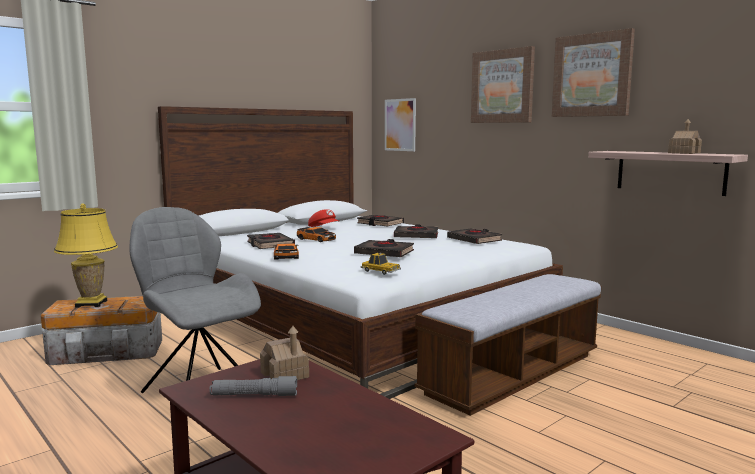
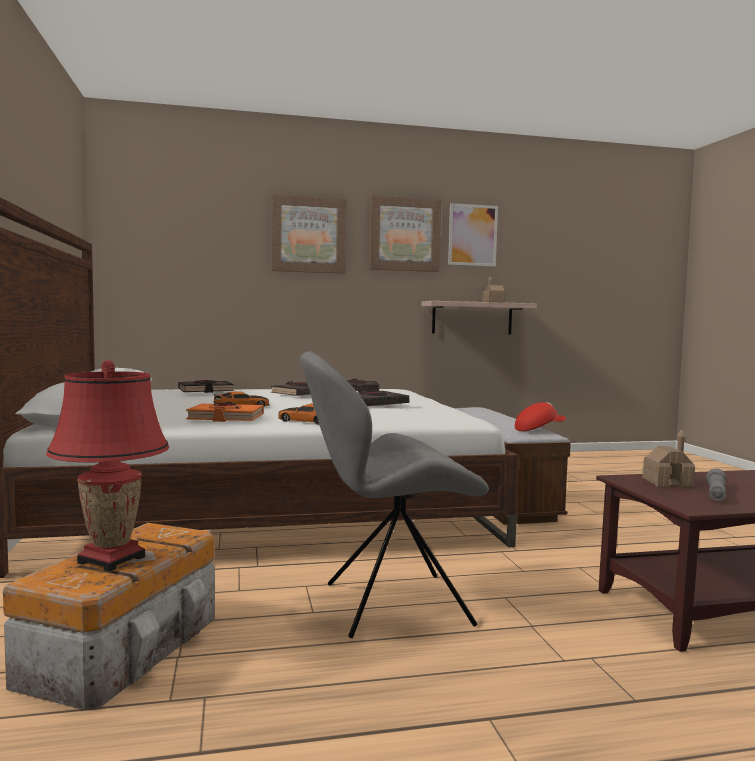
camera: 60 degrees left, 5 degrees down
(91, 304) = (111, 560): yellow table lamp -> red table lamp
(270, 245) = (226, 418): black book -> orange book
(324, 228) = (170, 400): red cap -> red cap (538, 430)
(380, 271) = (448, 412): toy car -> none
(400, 125) = (149, 268): picture -> picture (472, 235)

